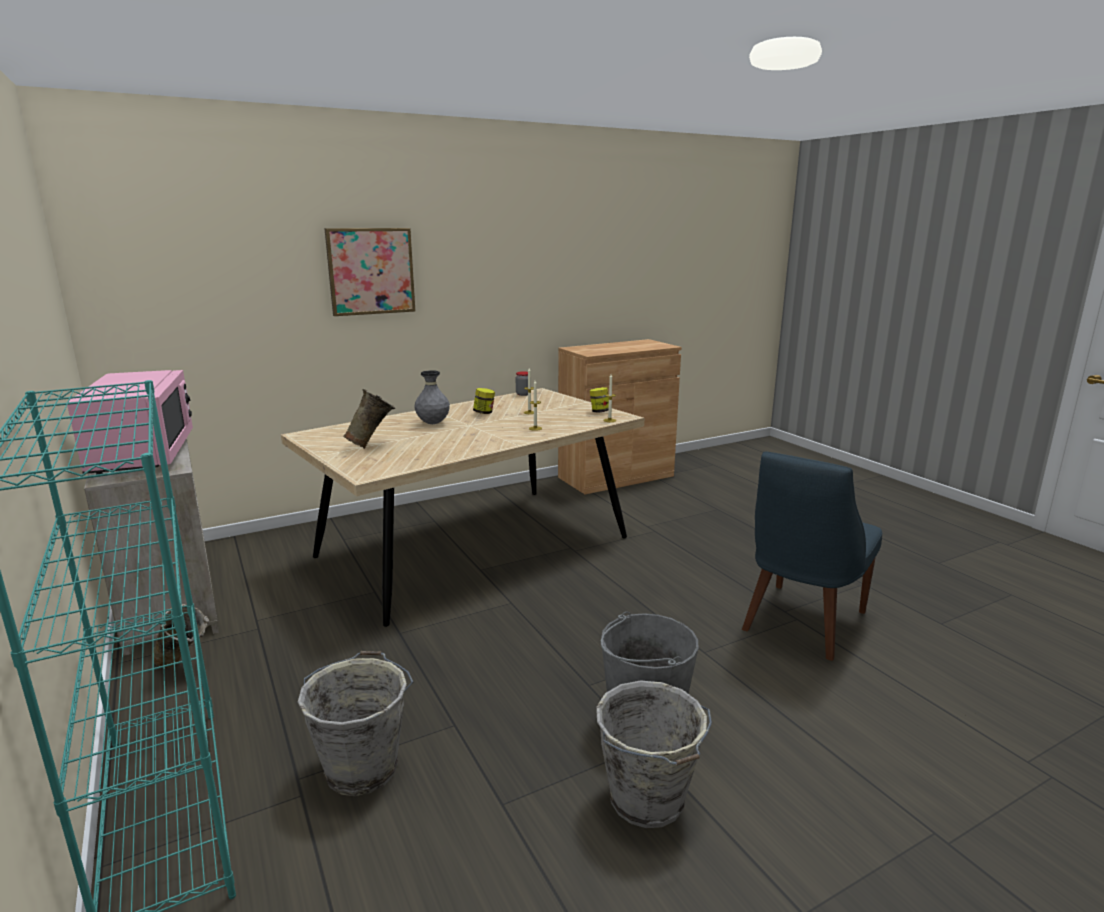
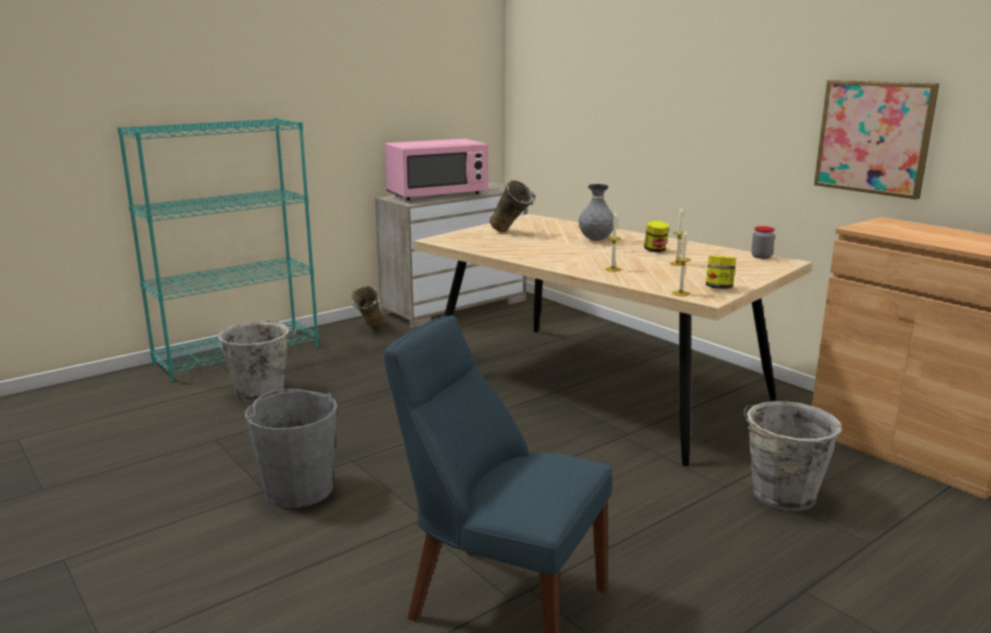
camera: 80 degrees right, 0 degrees up
(371, 271) = (679, 82): picture -> picture (874, 137)
(648, 801) = (199, 493): grey bucket -> grey bucket (781, 496)

